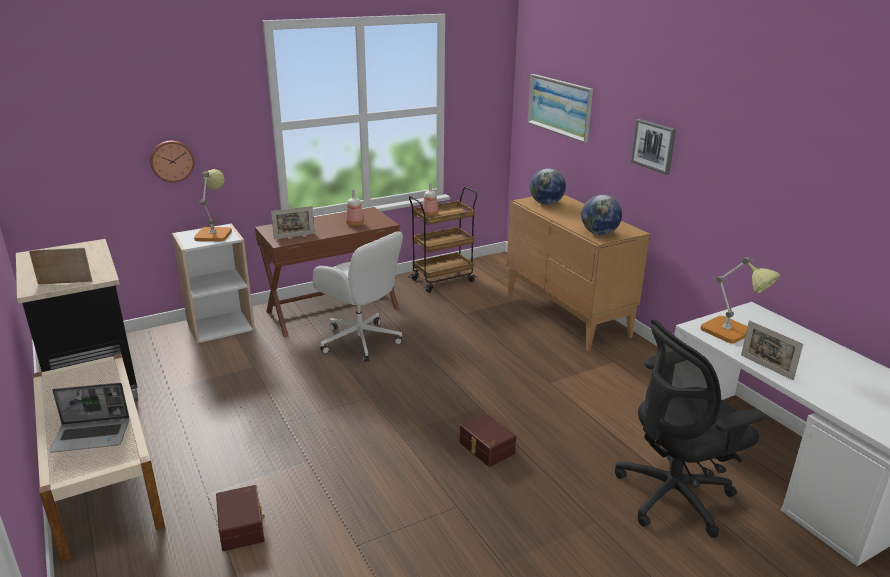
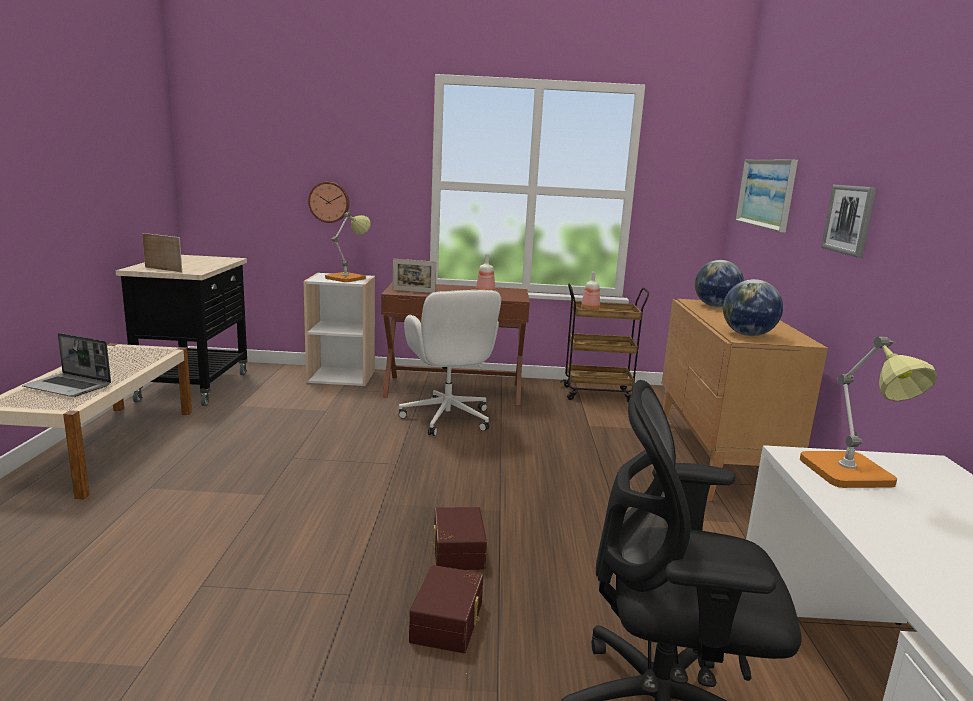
camera: 30 degrees right, 10 degrees down
(242, 526) = (137, 524): brown storage box -> brown storage box (449, 622)
(766, 367) = (867, 530): picture frame -> none

